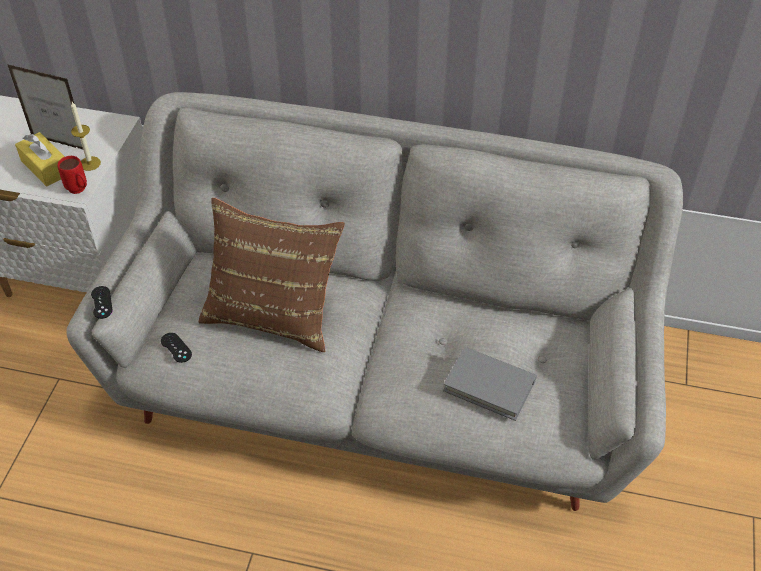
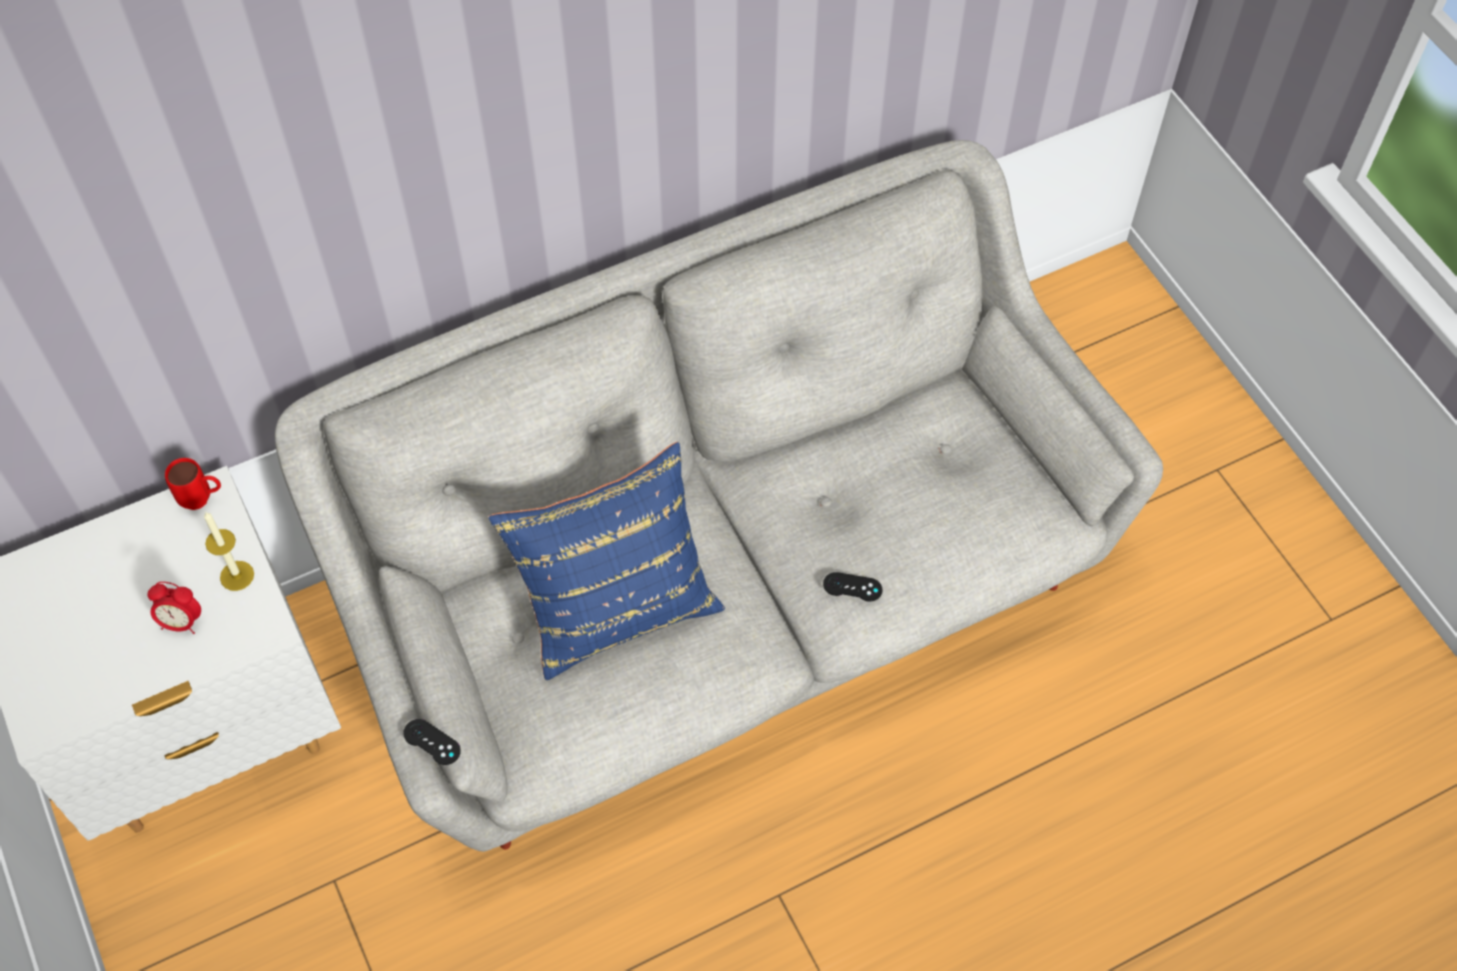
camera: 40 degrees left, 10 degrees up
(45, 167) = (181, 622): yellow tissue box -> alarm clock
(59, 143) = (160, 576): picture frame -> none
(79, 190) = (268, 621): red mug -> red mug (203, 499)
(176, 347) = (550, 729): black game controller -> black game controller (852, 587)
(273, 311) = (616, 603): brown pillow -> blue pillow
(489, 386) = (934, 520): grey book -> none

